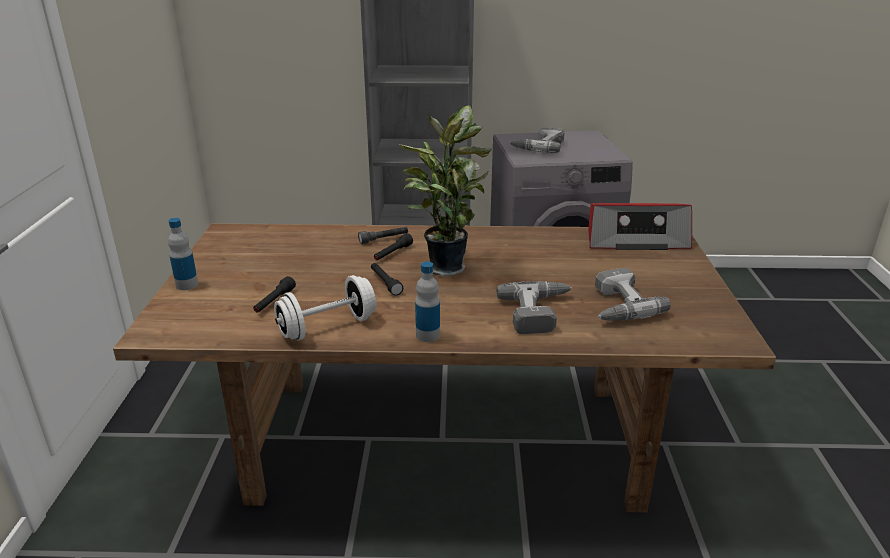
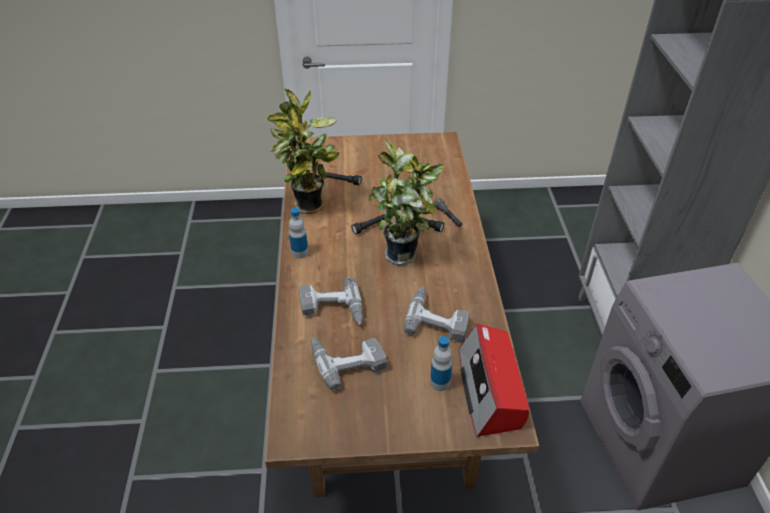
camera: 85 degrees right, 15 degrees up
(187, 285) = (360, 143): bottle -> bottle (440, 382)
(327, 327) = (309, 208): white dumbbell -> potted plant
(538, 146) = (708, 301): power drill -> power drill (438, 318)

